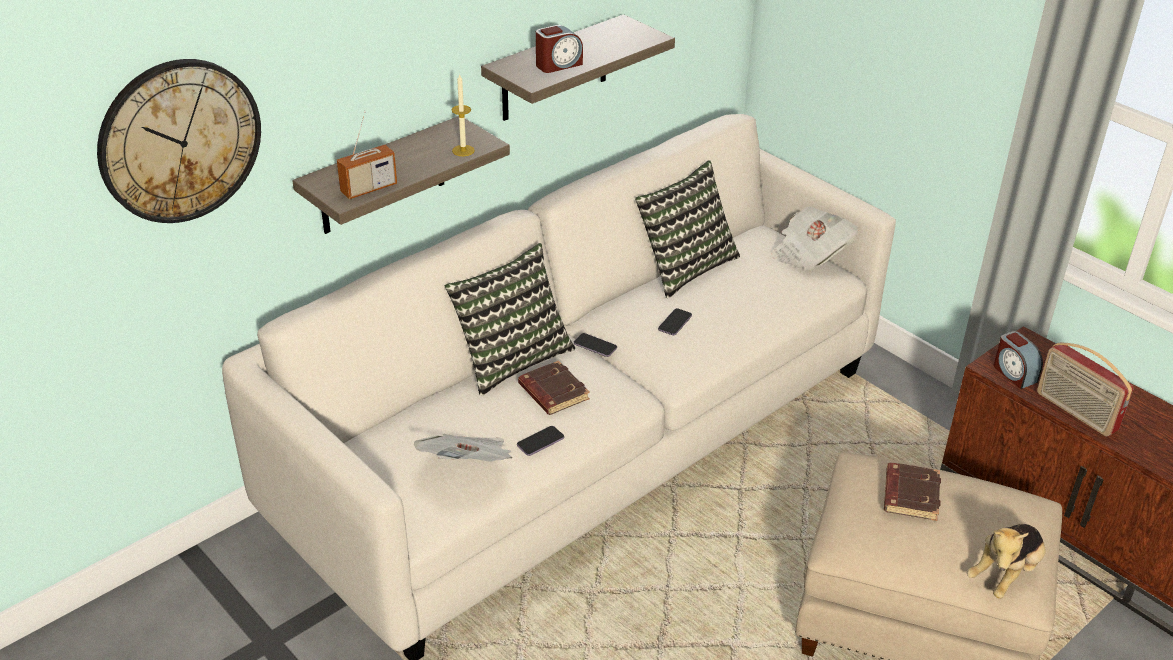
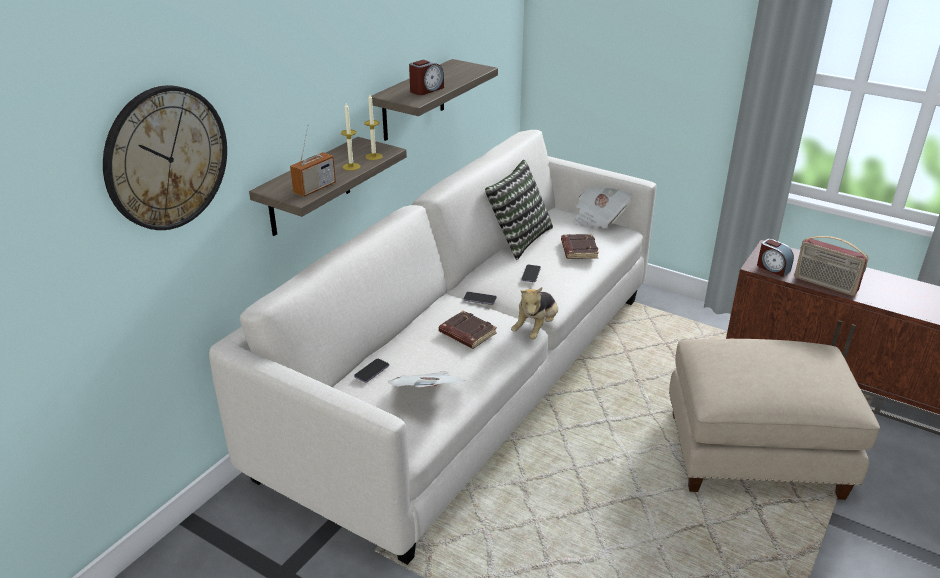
camera: 15 degrees left, 5 degrees down
(428, 162) = (351, 167): none -> candle
(511, 358) = (423, 317): pillow -> none
(540, 442) = (474, 369): phone -> phone (371, 371)
(909, 495) = (746, 357): brown book -> brown book (578, 250)
(1005, 574) = (835, 396): plush toy -> plush toy (536, 328)

